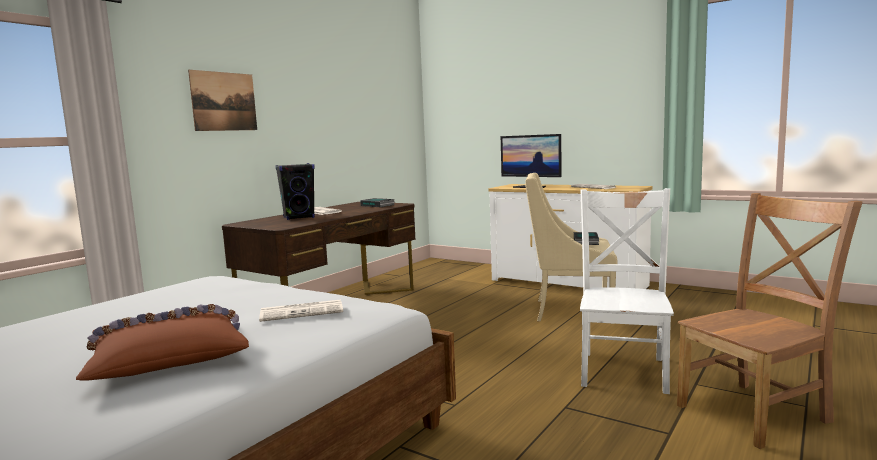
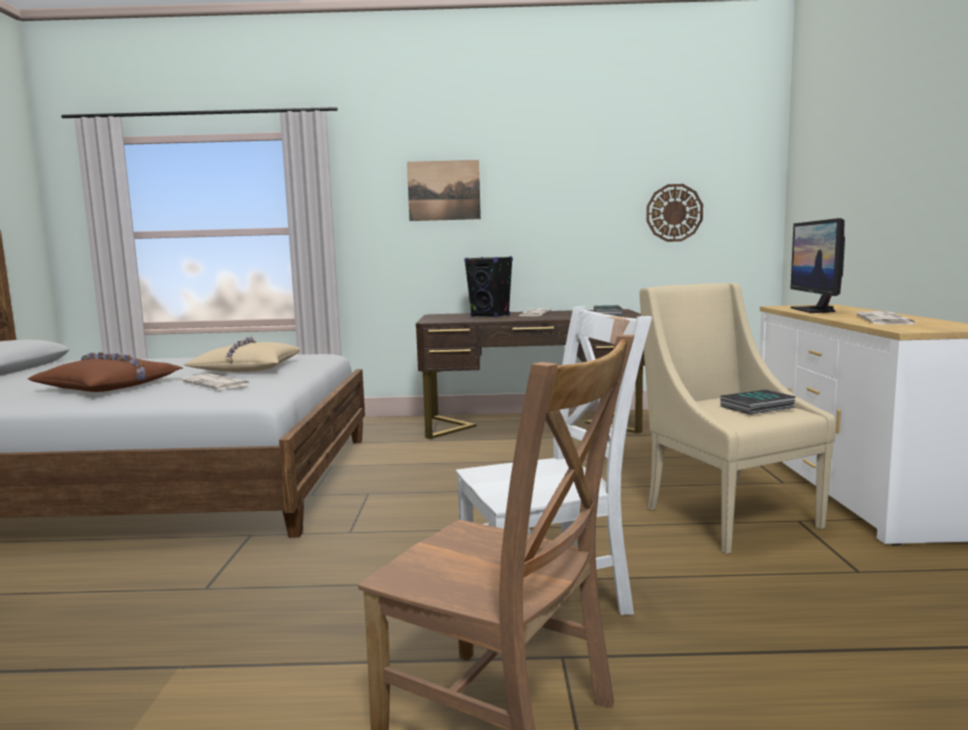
camera: 55 degrees right, 0 degrees up
(218, 302) = (247, 368): none -> beige pillow
(376, 127) = (674, 213): none -> wall clock

